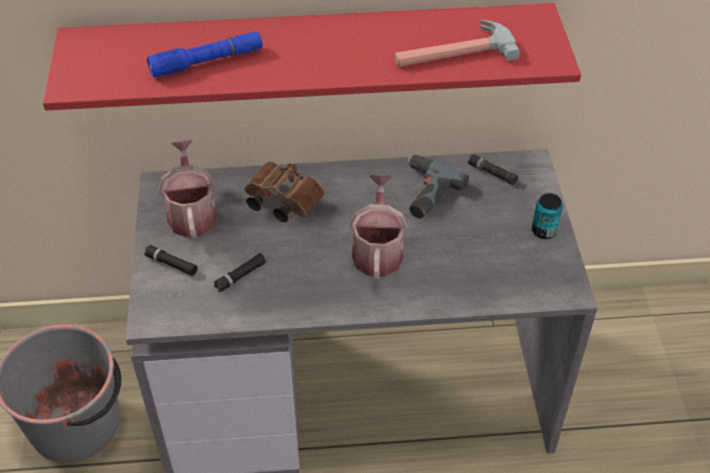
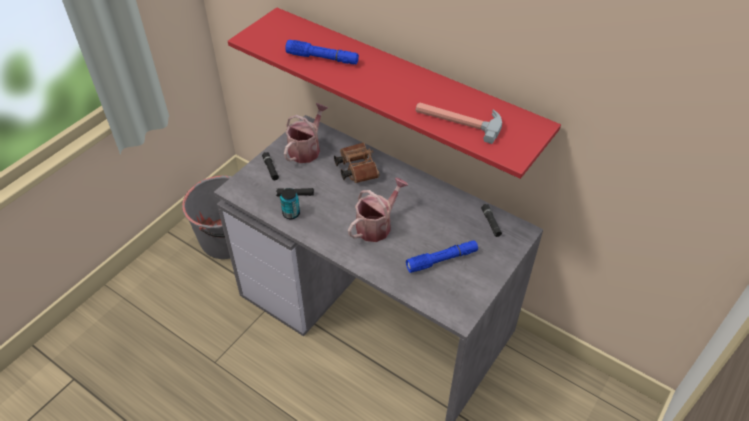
camera: 40 degrees right, 0 degrees up
(423, 192) = (437, 209): power drill -> none
(487, 244) = (442, 260): none -> blue flashlight
(544, 231) = (484, 274): can -> can (291, 213)

